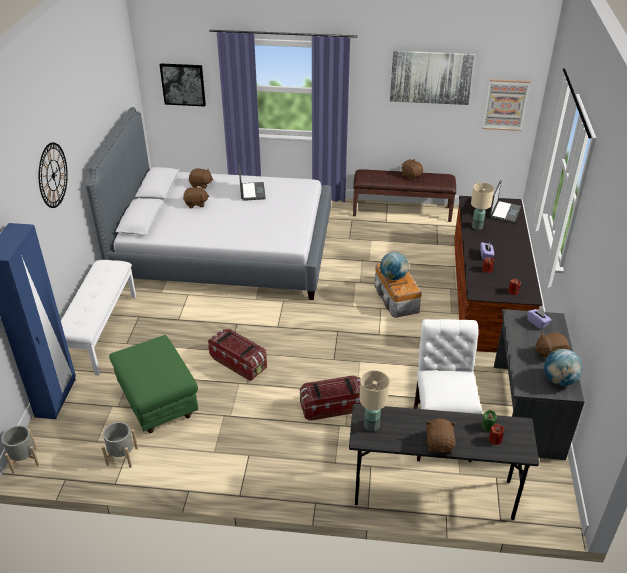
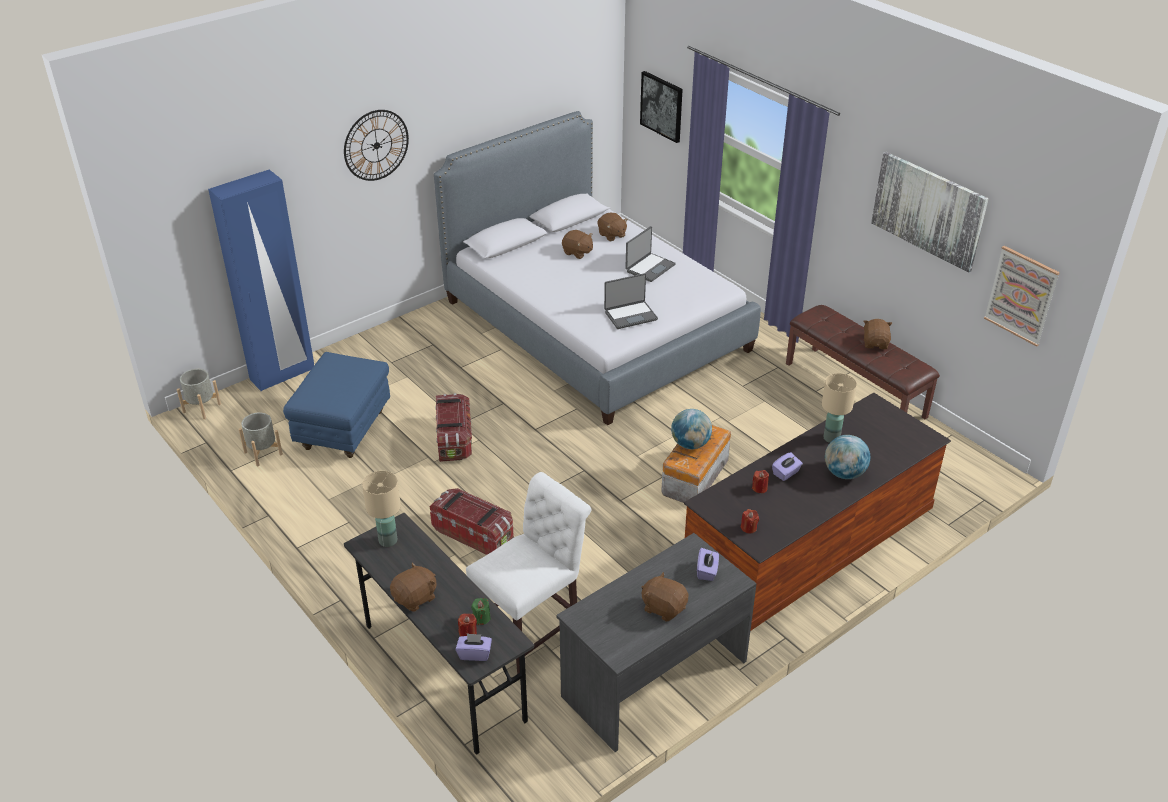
camera: 45 degrees right, 0 degrees up
(101, 331) = (386, 339): white bench -> none
(159, 404) = (344, 430): green ottoman -> blue ottoman
(504, 212) = (897, 441): laptop -> laptop (630, 315)
(515, 447) = (474, 654): none -> purple tissue box
(559, 380) = (627, 636): globe -> globe (844, 473)

